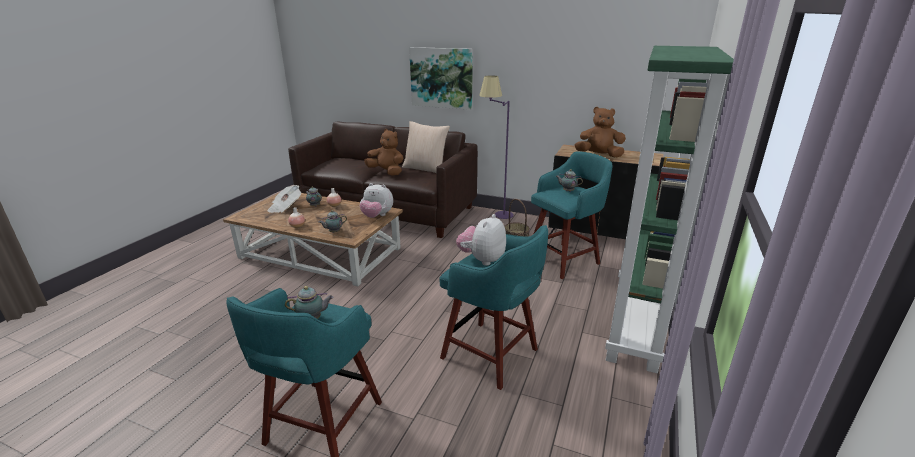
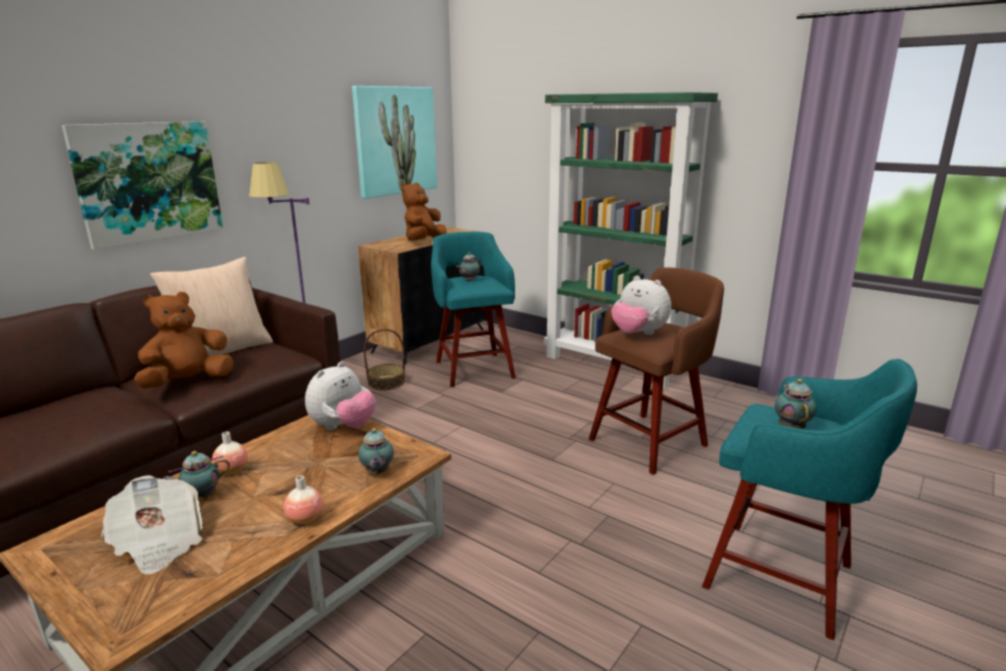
camera: 75 degrees left, 5 degrees down
(492, 355) = (650, 441): turquoise stool -> brown stool
(622, 72) = (395, 141): none -> picture

